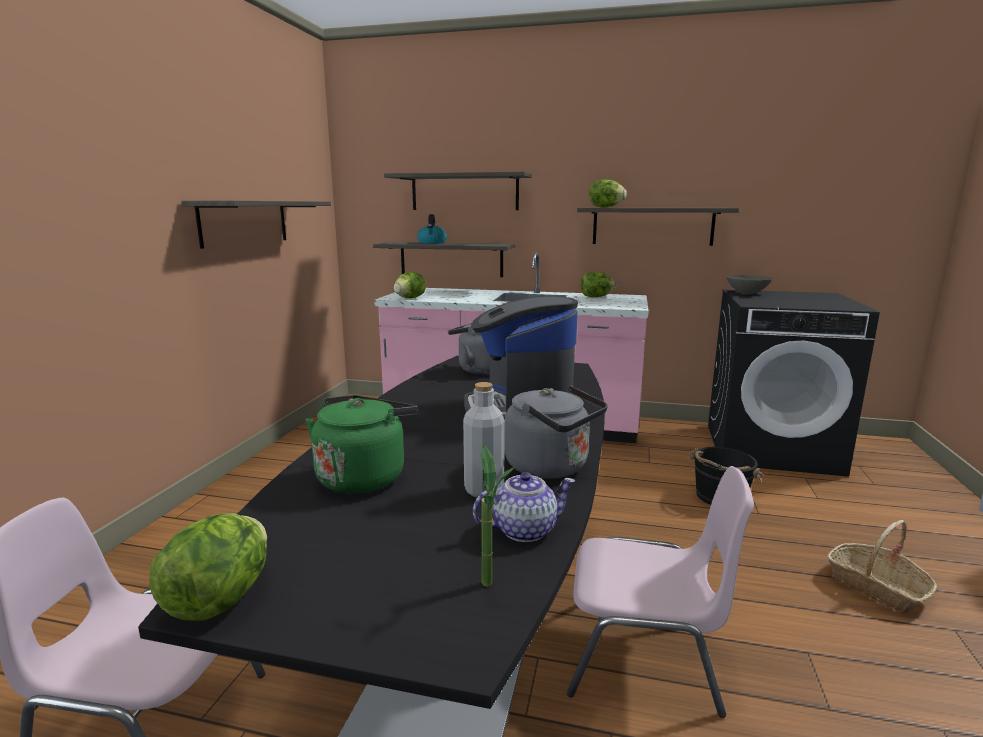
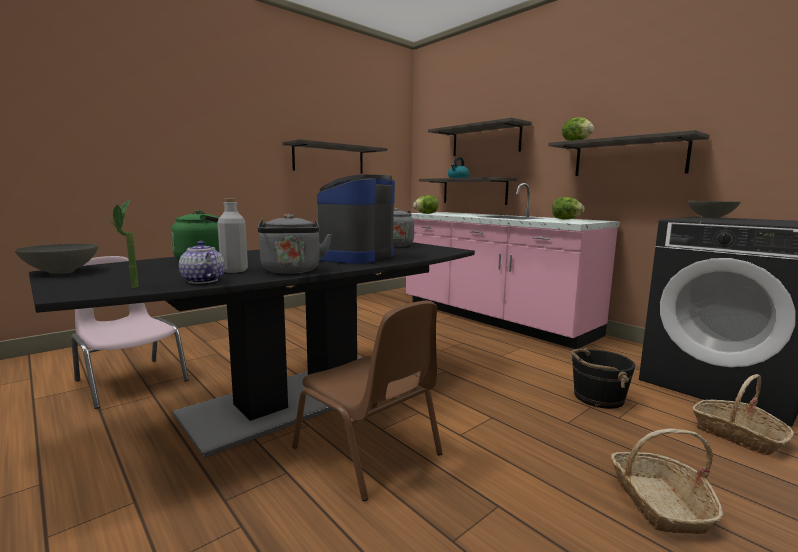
camera: 35 degrees right, 5 degrees down
(220, 599) = (61, 272): lettuce -> grey bowl
(523, 530) = (202, 281): teapot -> teapot turned 150 degrees counterclockwise
(644, 656) = (369, 451): pink chair -> brown chair
(835, 498) = (738, 435): none -> basket

